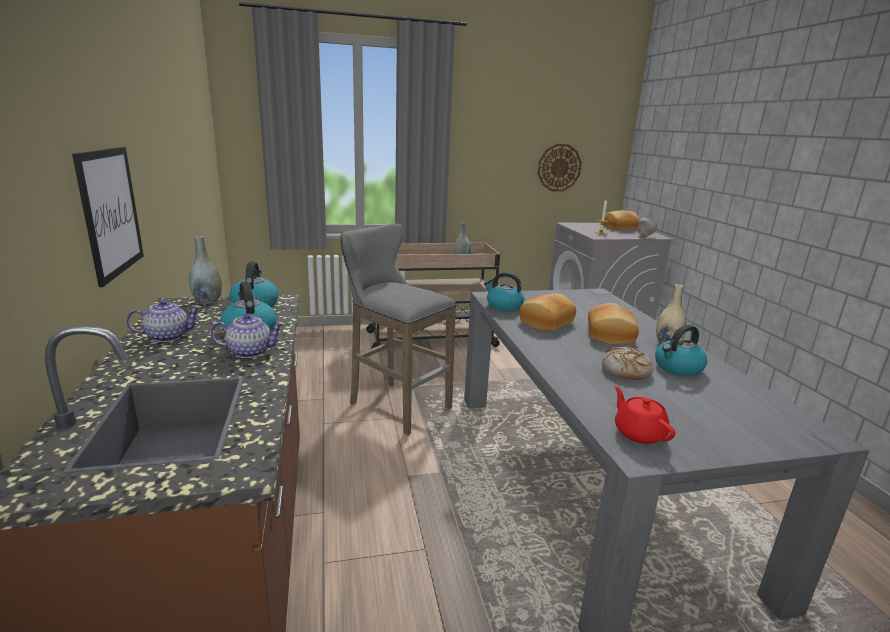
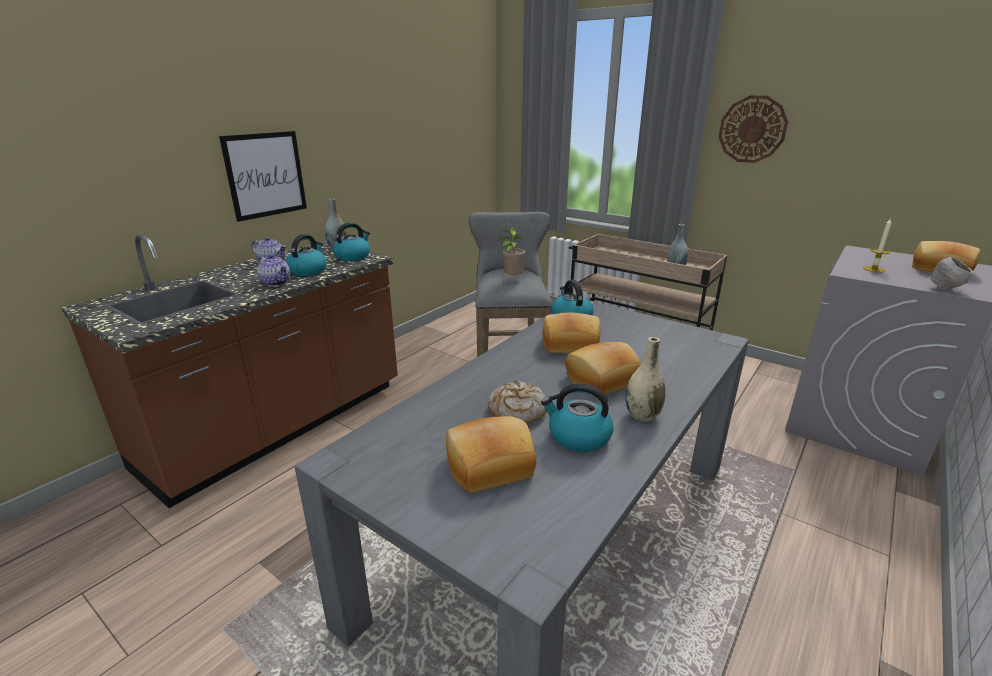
camera: 50 degrees right, 5 degrees up
(406, 291) = (512, 279): none -> potted plant
(559, 167) = (880, 165): wall clock -> wall clock (752, 129)
(638, 433) = (381, 450): red teapot -> none
(691, 404) = (489, 465): none -> bread

